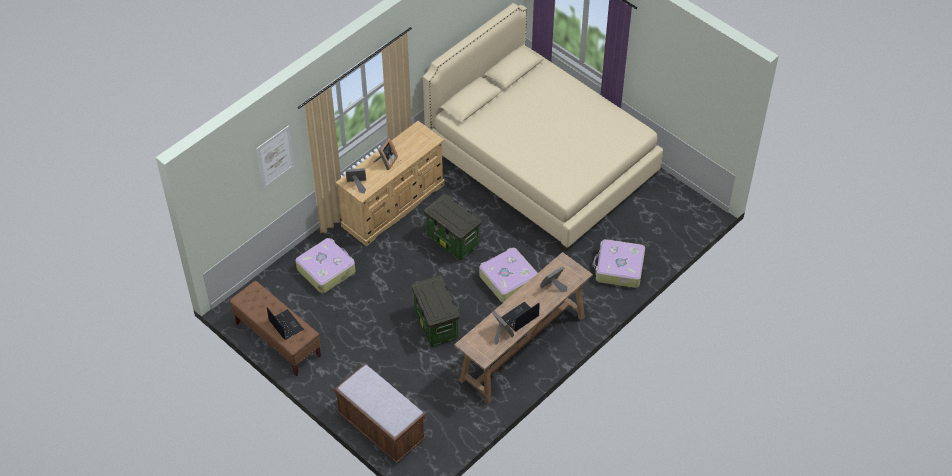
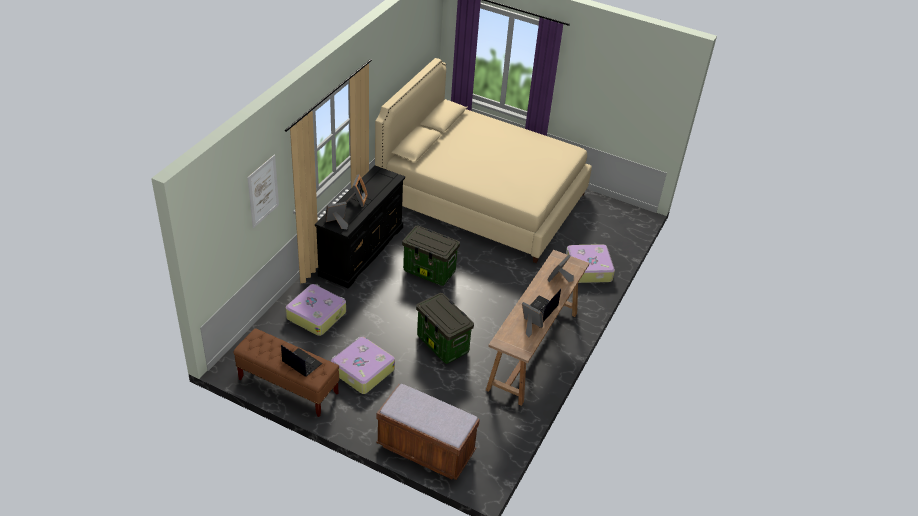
camera: 20 degrees left, 10 degrees down
(393, 205) = (362, 250): beige dresser -> black dresser
(507, 279) = (493, 294): suitcase -> suitcase (362, 370)

